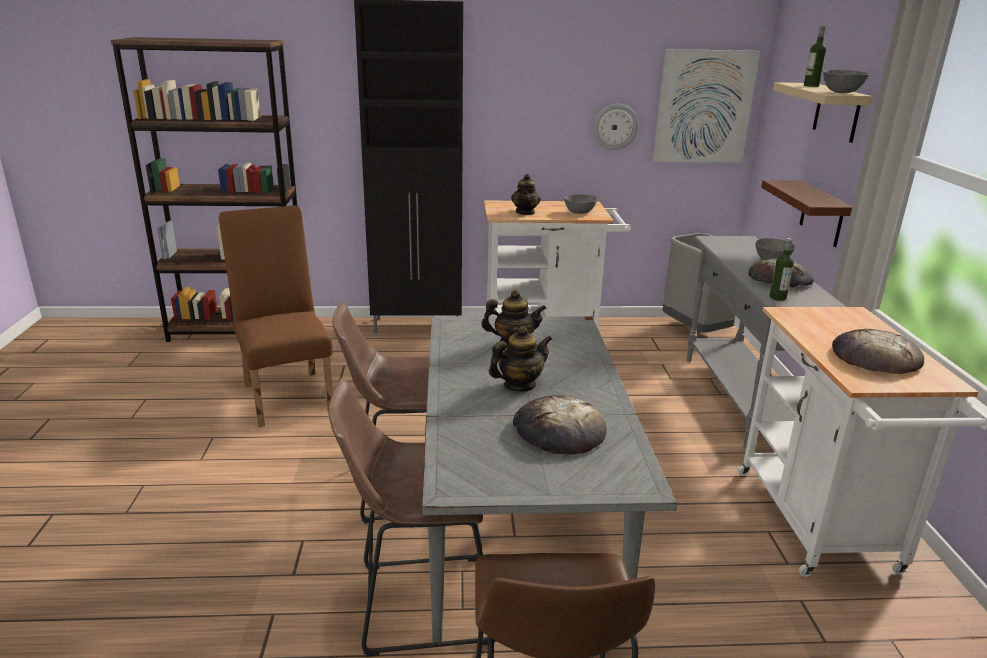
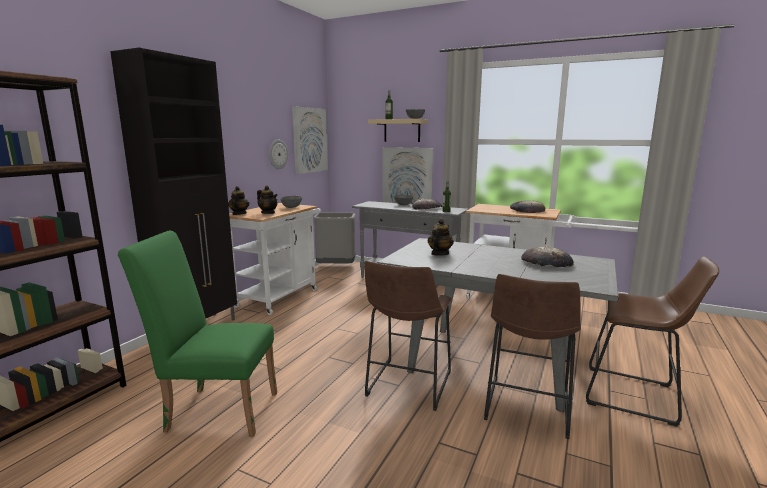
camera: 60 degrees left, 10 degrees down
(287, 393) = (215, 409): brown chair -> green chair
(519, 385) = (492, 260): teapot -> teapot (239, 214)
(822, 214) = (407, 179): brown shelf -> picture

